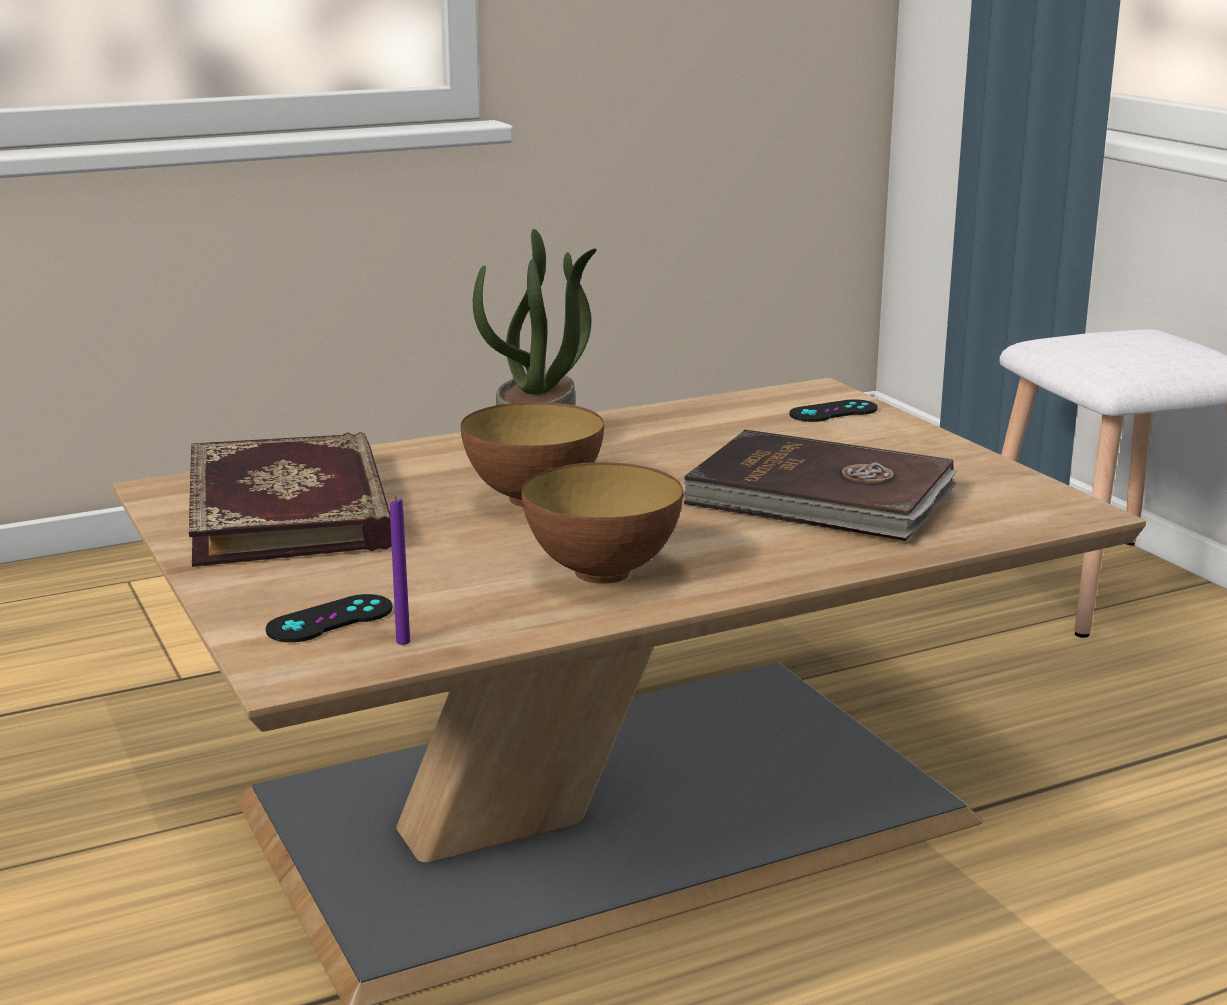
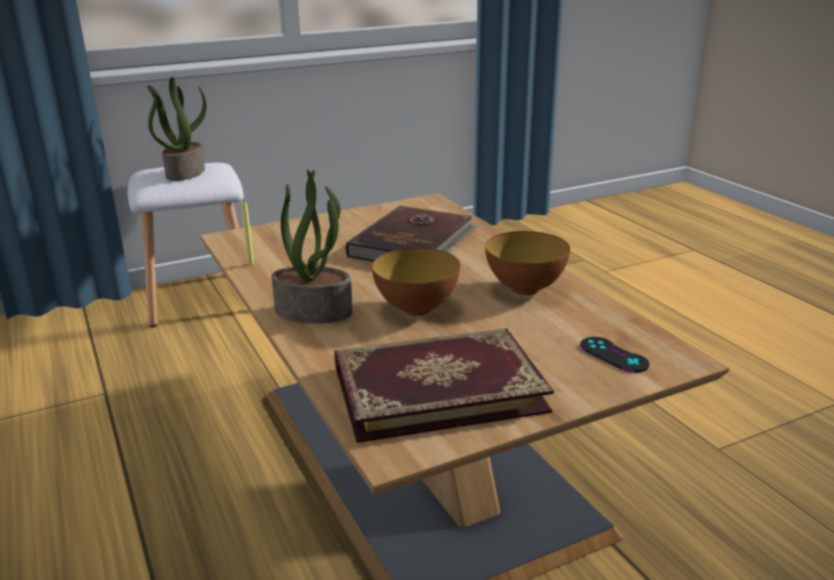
camera: 90 degrees left, 5 degrees up
(403, 642) = (631, 333): purple candle -> none
(710, 407) = (251, 264): none -> yellow candle
(833, 412) = (272, 235): black game controller -> none
(1135, 346) = (185, 173): none -> potted plant

